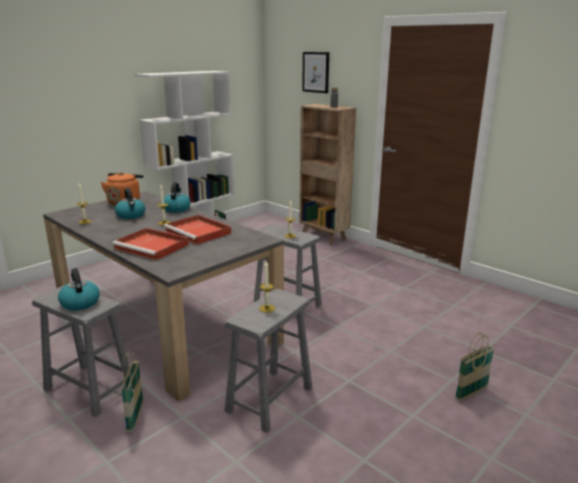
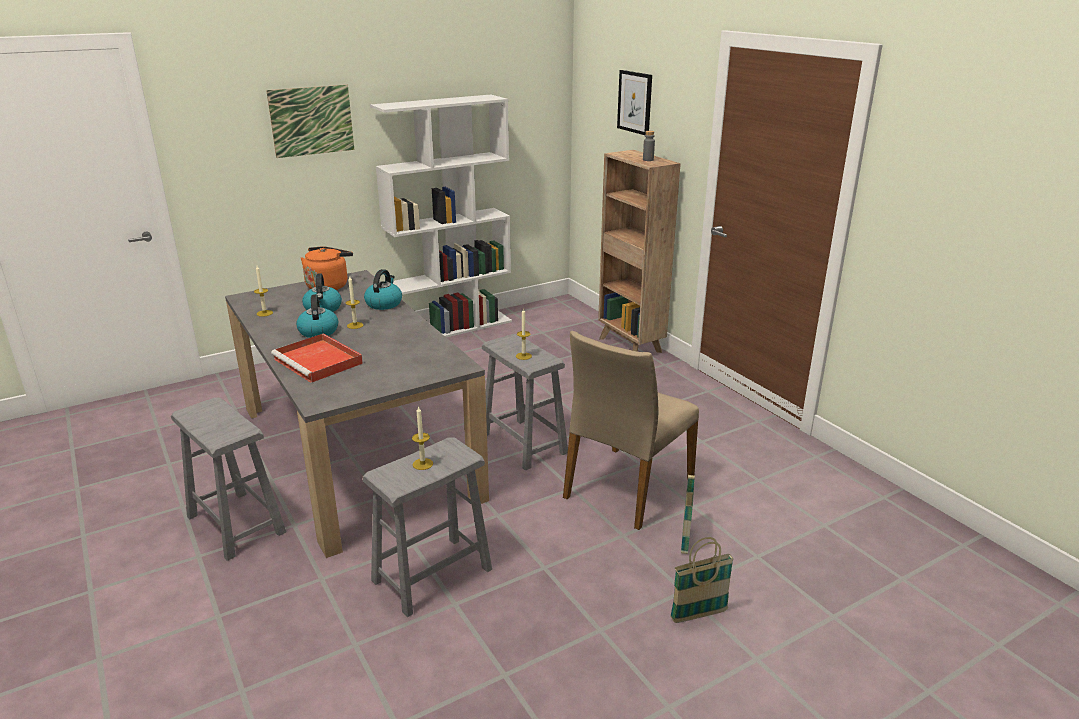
camera: 15 degrees right, 5 degrees up
(80, 302) = (218, 425): kettle -> kettle (318, 331)
(92, 84) = (311, 121): none -> picture
(135, 417) = (270, 568): basket -> basket (685, 538)
(199, 232) = (387, 345): red tray -> none
(374, 321) = (626, 488): none -> beige chair

